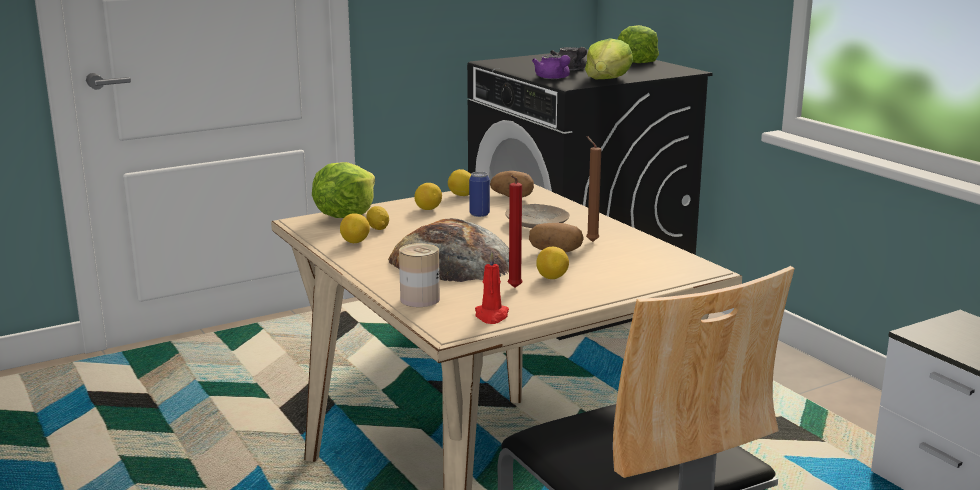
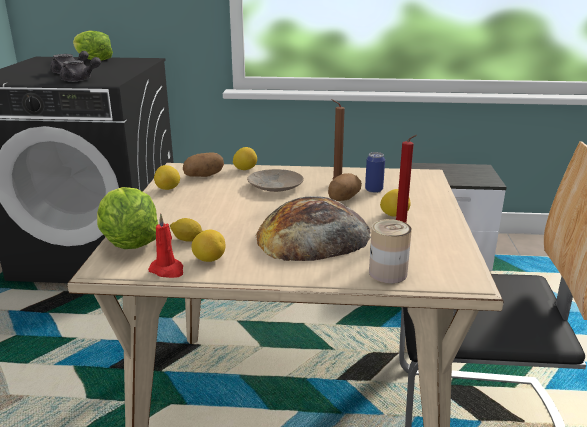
camera: 55 degrees left, 5 degrees up
(428, 209) = (177, 209): lemon -> lemon (245, 169)
(479, 214) = (222, 196): can -> can (374, 190)
(491, 316) = (452, 257): red candle -> red candle (167, 270)
(553, 78) = (80, 80): purple teapot -> grey teapot
(607, 80) = (121, 74): lettuce -> none

